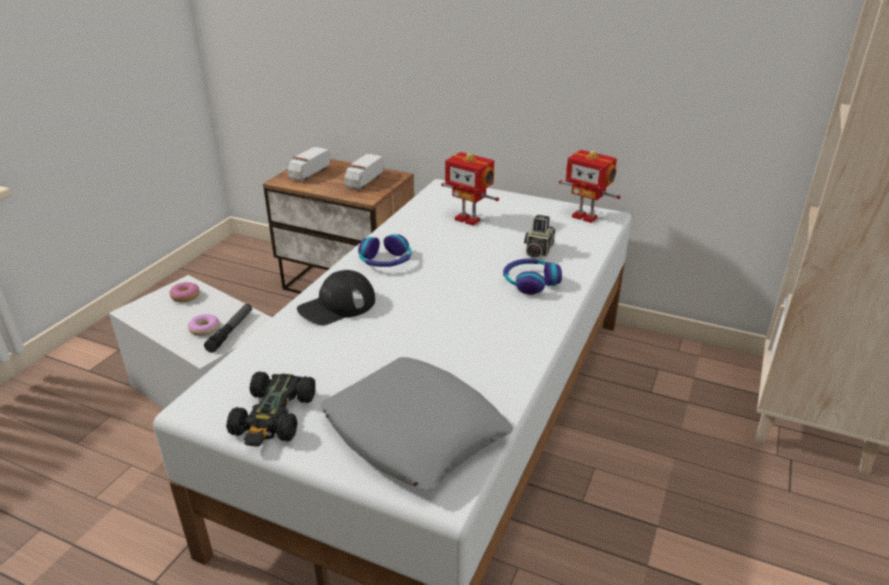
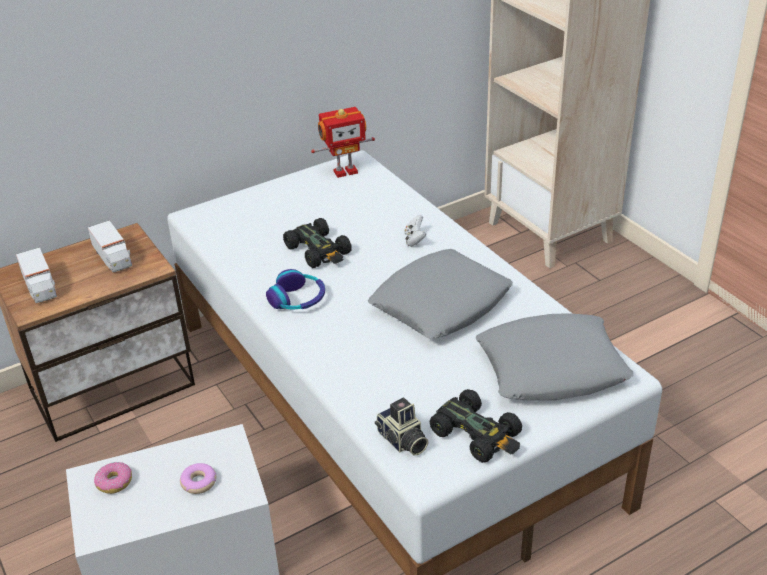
camera: 55 degrees left, 5 degrees up
(230, 331) = (224, 464): flashlight -> none
(337, 306) = (345, 352): black cap -> none
(452, 328) = (441, 303): none -> grey pillow
(459, 246) = (318, 250): none -> black toy car
(468, 219) = (277, 228): toy robot -> none
(530, 282) = (414, 240): headphones -> white game controller
(537, 251) = (372, 216): camera -> camera (402, 441)

